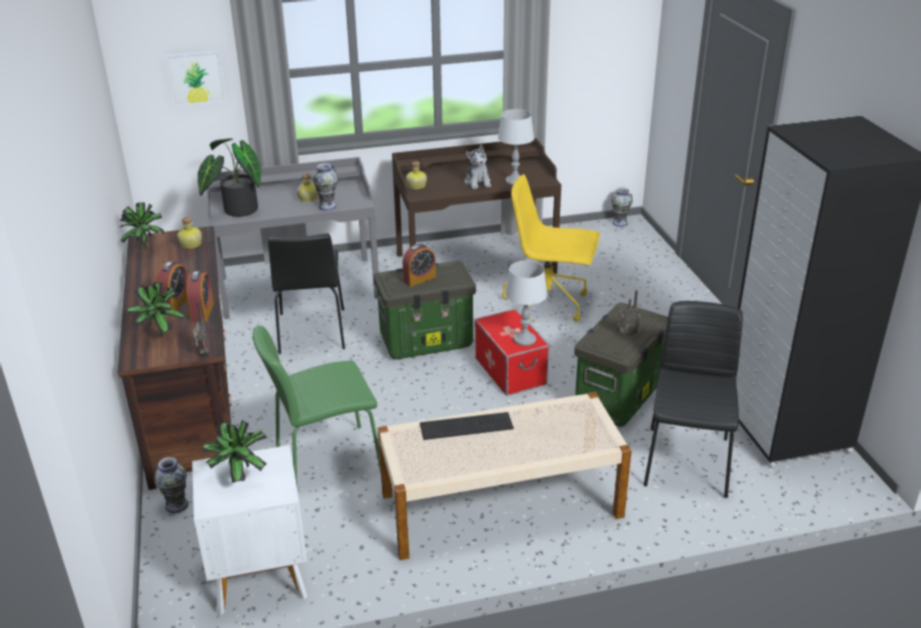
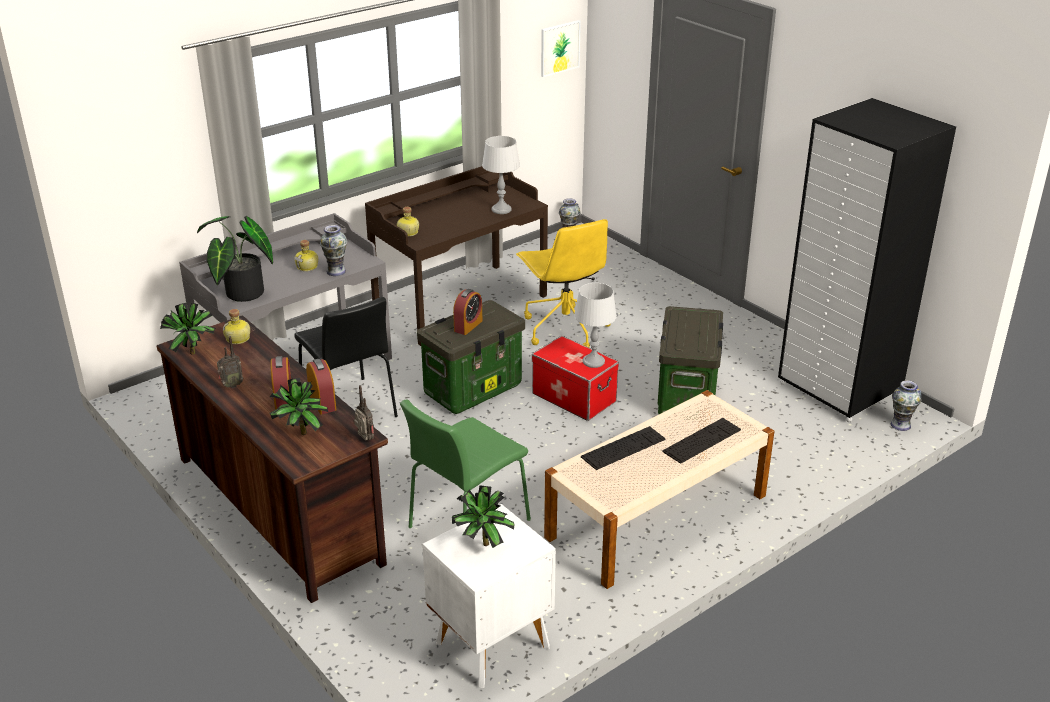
camera: 25 degrees left, 0 degrees up
(177, 505) = (354, 608): vase -> vase (900, 425)
(196, 78) = (158, 156): picture -> picture (559, 48)
(478, 182) = (466, 217): plush toy -> none
(548, 440) = (702, 440): none -> keyboard
(550, 304) = (563, 327): yellow office chair -> yellow office chair turned 105 degrees counterclockwise
(626, 333) = (696, 332): radio -> radio (231, 385)
(686, 459) = (779, 434): black chair -> none

